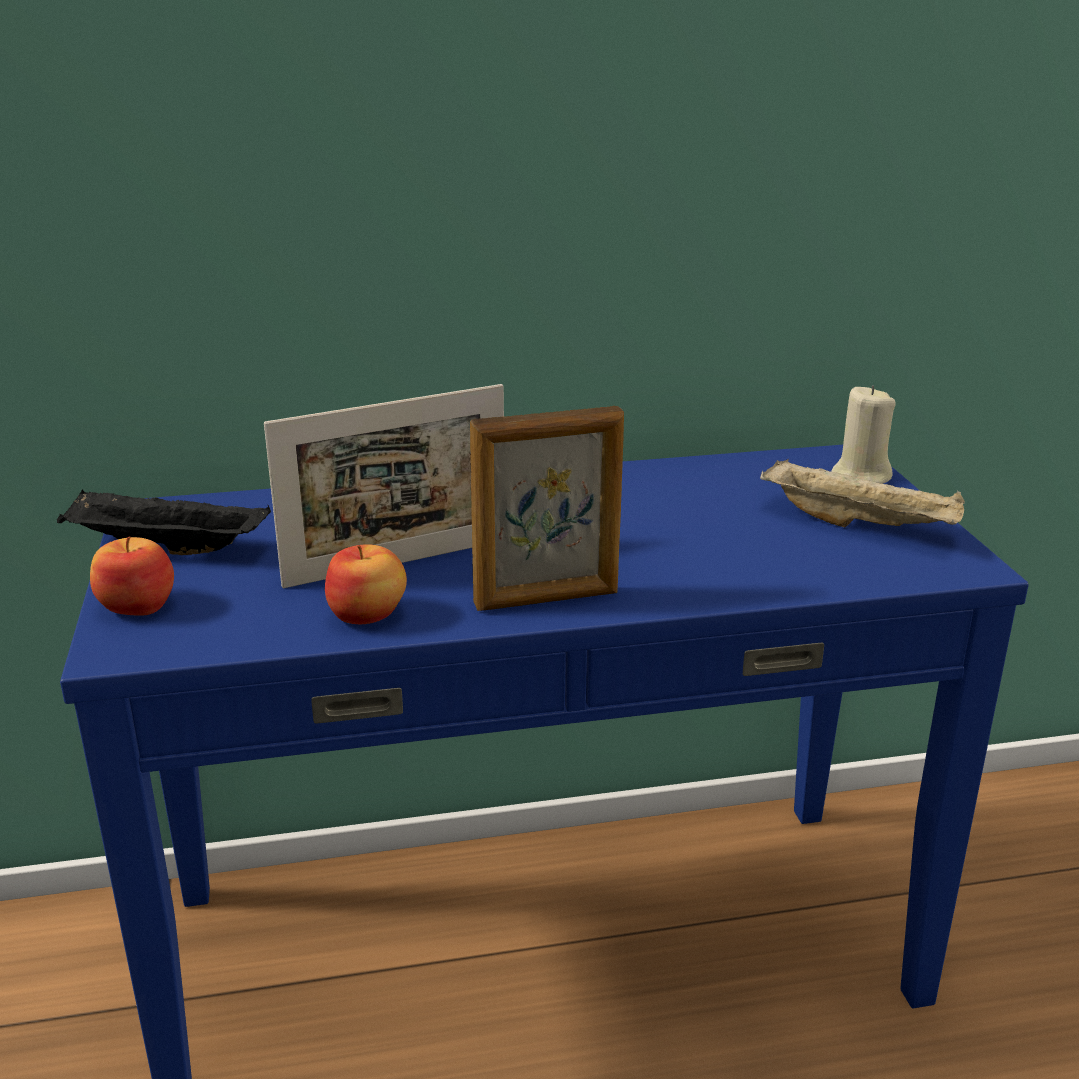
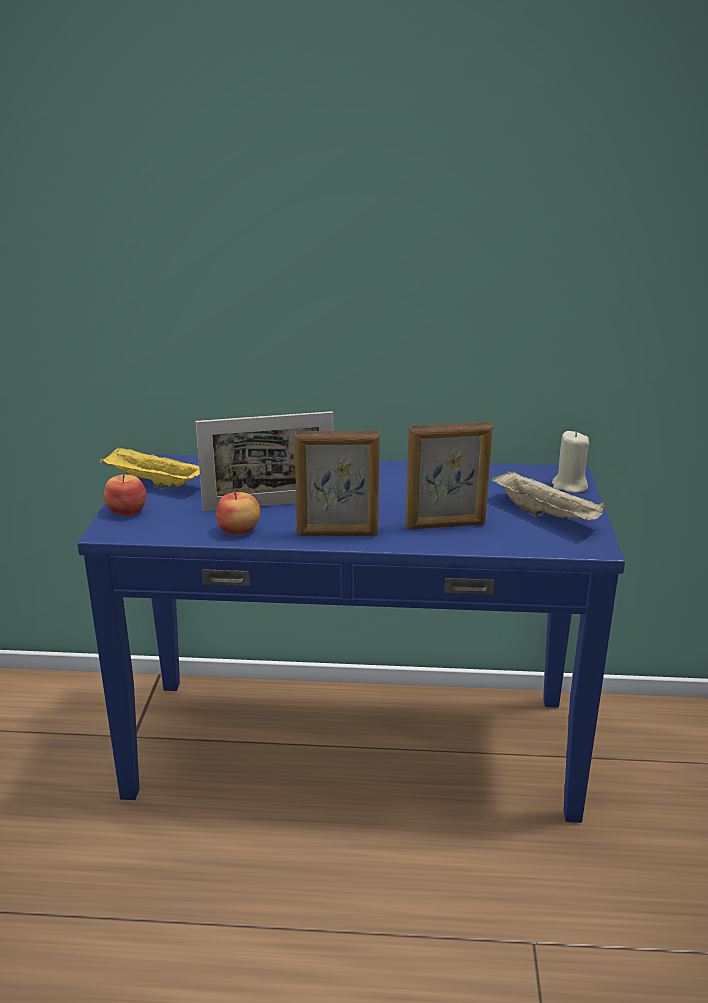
camera: 15 degrees right, 0 degrees up
(164, 548) = (153, 482): black tray -> yellow tray
(717, 561) = (446, 525): none -> picture frame

